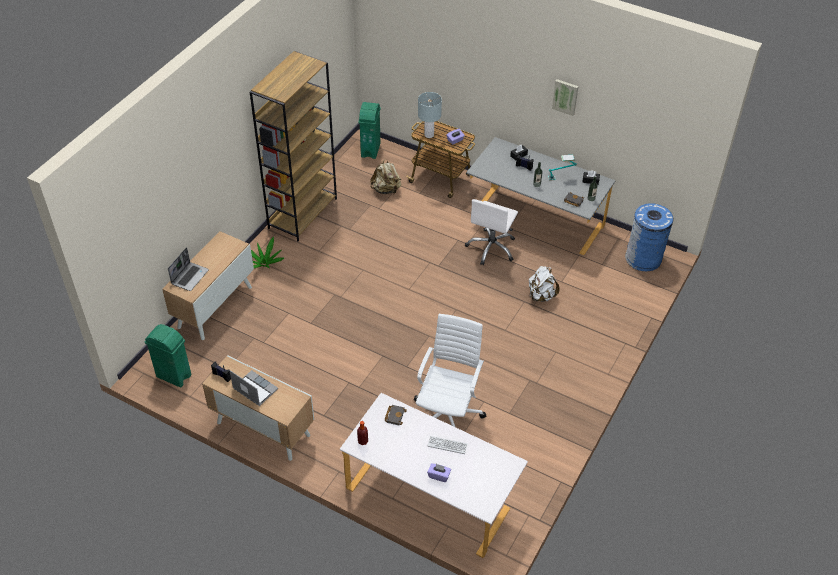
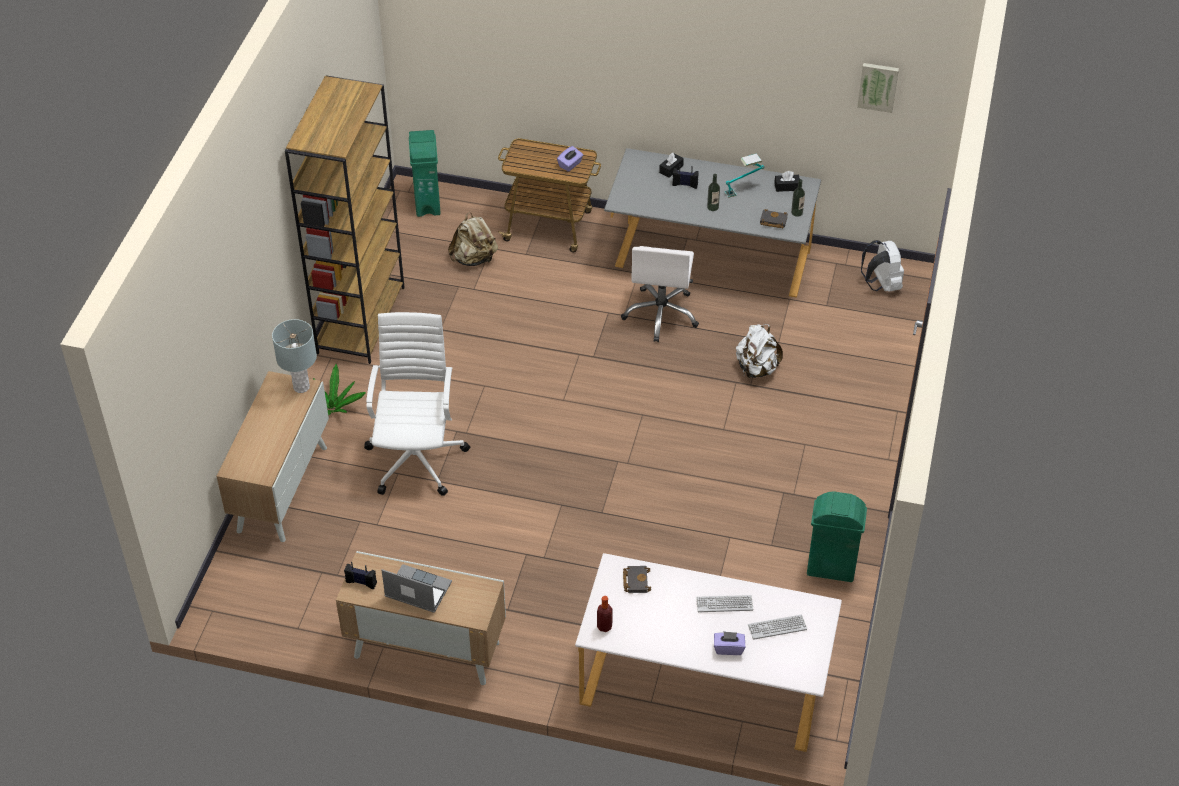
camera: 15 degrees left, 0 degrees up
(174, 376) = (261, 604): green trash can -> green trash can (831, 568)
(190, 277) = (251, 449): laptop -> none
(429, 135) = (528, 163): grey table lamp -> grey table lamp (301, 387)
(448, 414) = (685, 567): white office chair -> white office chair (417, 457)
(476, 469) = (777, 627): none -> keyboard
(565, 96) = (733, 71): picture -> picture (878, 86)
(643, 258) = (881, 285): blue trash can -> white backpack

